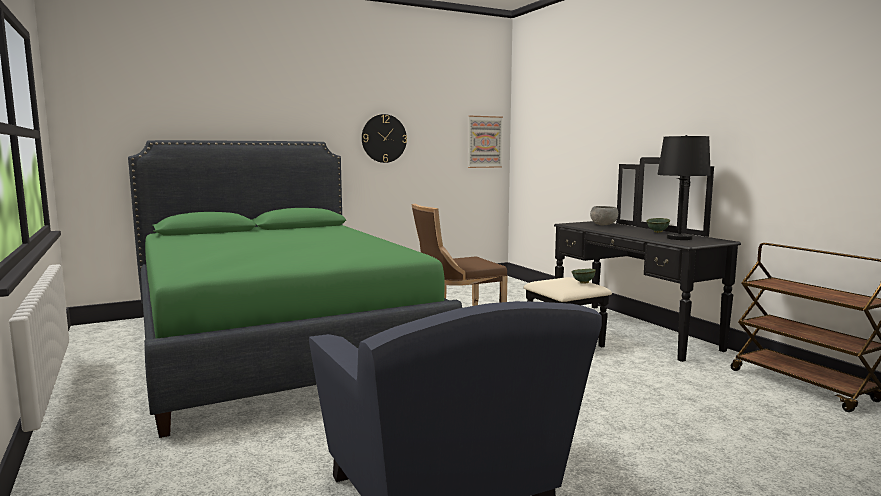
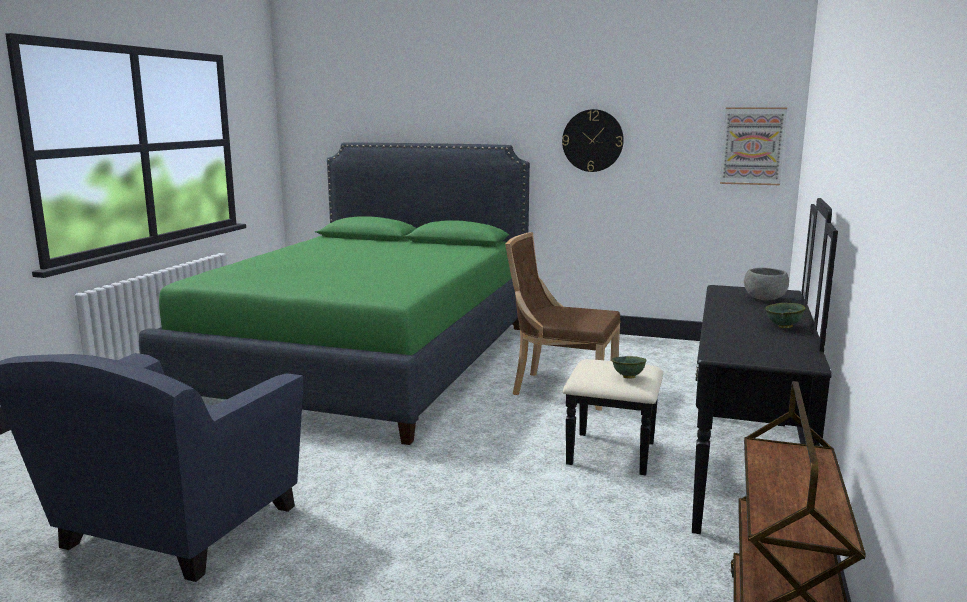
camera: 45 degrees right, 5 degrees up
(679, 238) = (758, 343): black table lamp -> none

